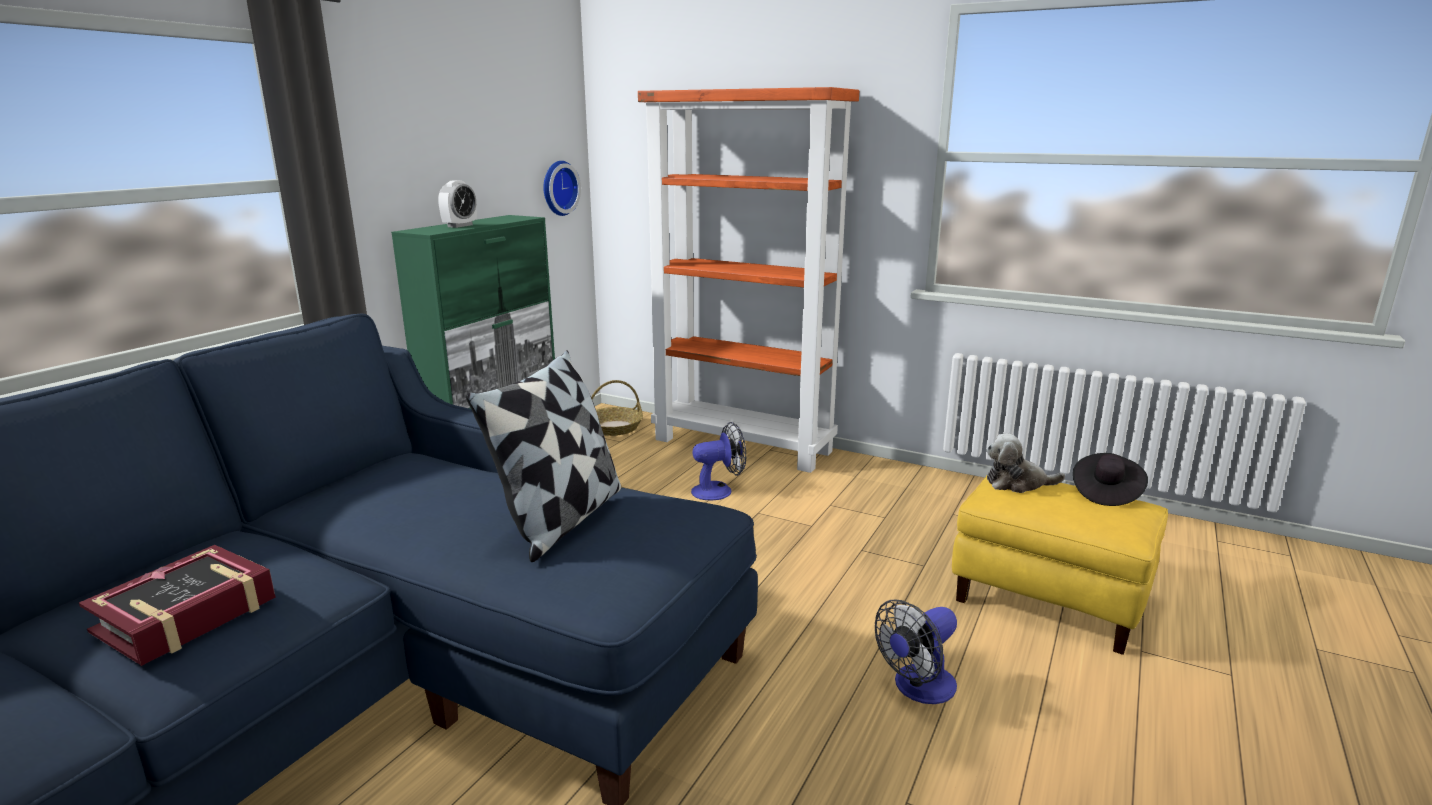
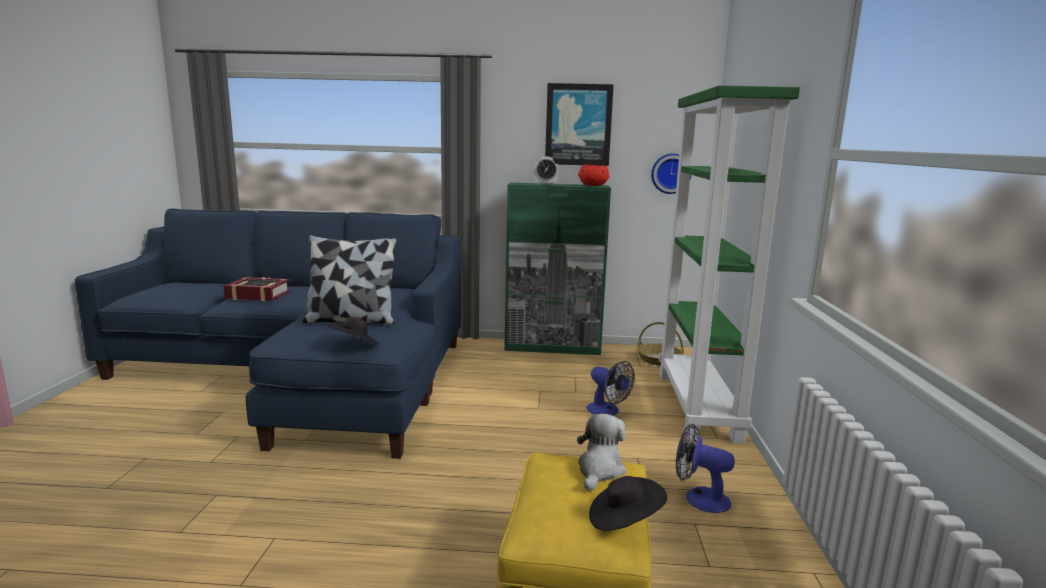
camera: 65 degrees right, 5 degrees down
(457, 125) = (578, 125): none -> picture
(509, 218) = (592, 185): none -> red bowl
(699, 528) = (355, 345): none -> black hat
(744, 445) = (698, 406): orange bookcase -> green bookcase
(917, 688) = (393, 531): fan -> fan (699, 498)
(1017, 483) = (599, 470): plush toy -> plush toy turned 45 degrees clockwise

